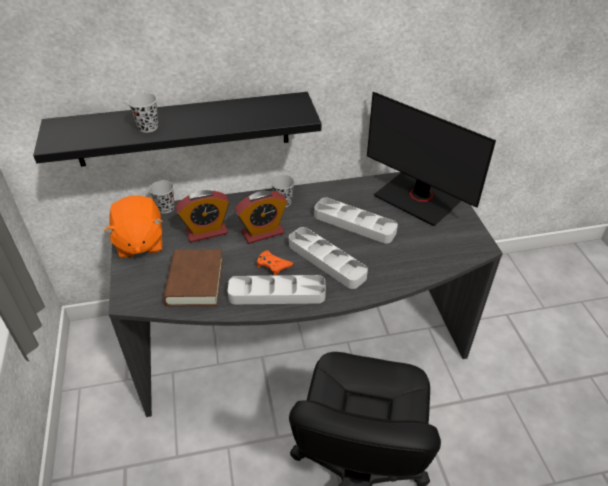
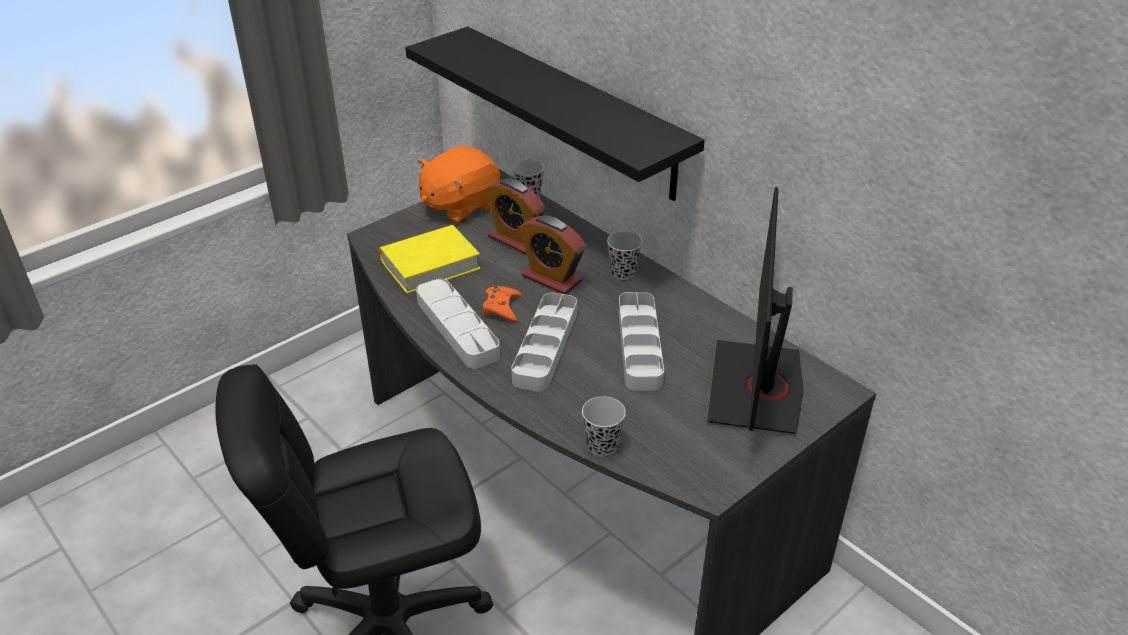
camera: 60 degrees right, 5 degrees down
(148, 127) = (509, 77): black cup -> black cup (602, 445)
(195, 282) = (430, 265): brown book -> yellow book

